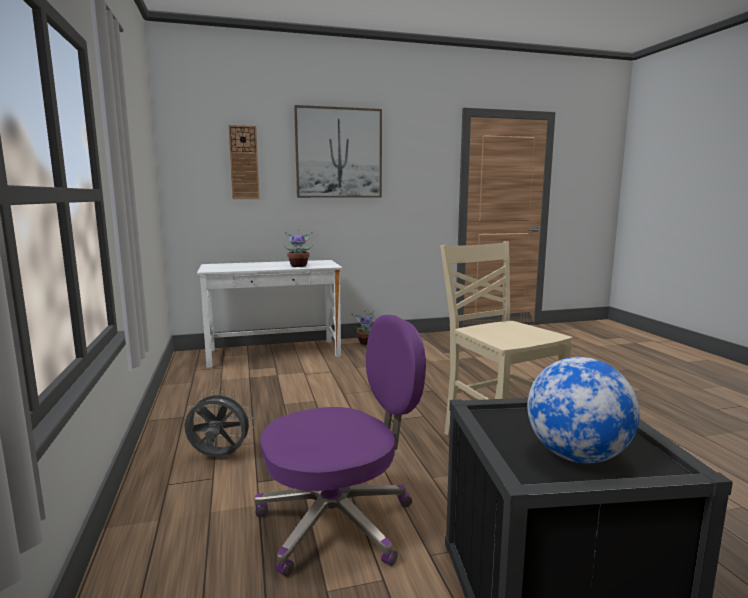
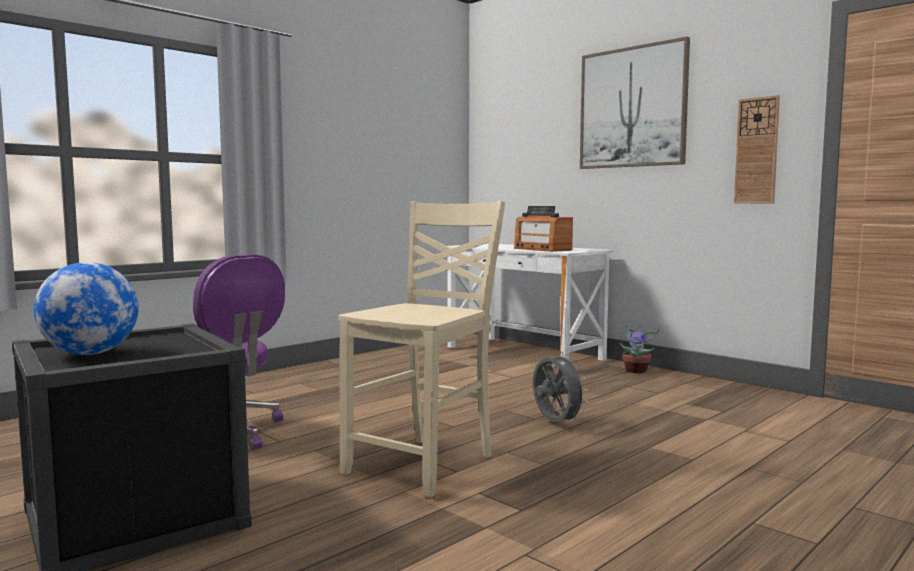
camera: 60 degrees right, 5 degrees down
(218, 457) = (286, 387): grey fan -> grey fan (555, 423)
(244, 163) = (534, 131): wall clock -> wall clock (756, 151)
(299, 266) = (542, 249): potted plant -> radio

